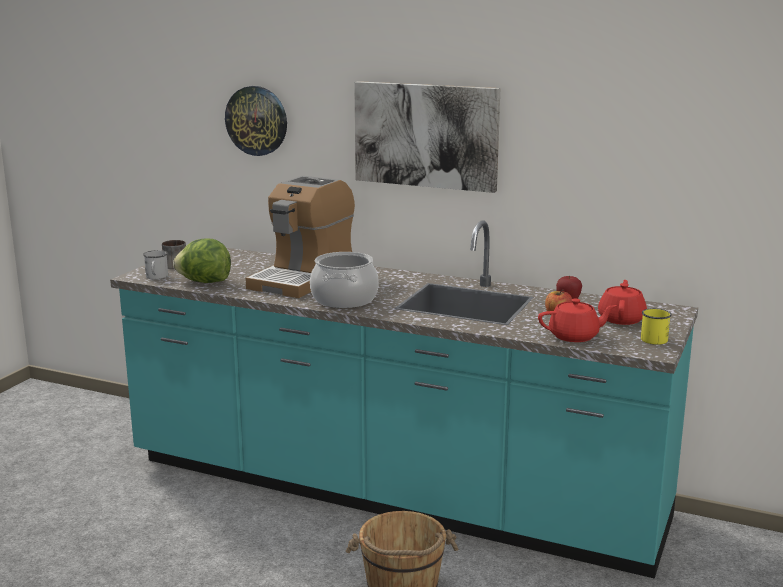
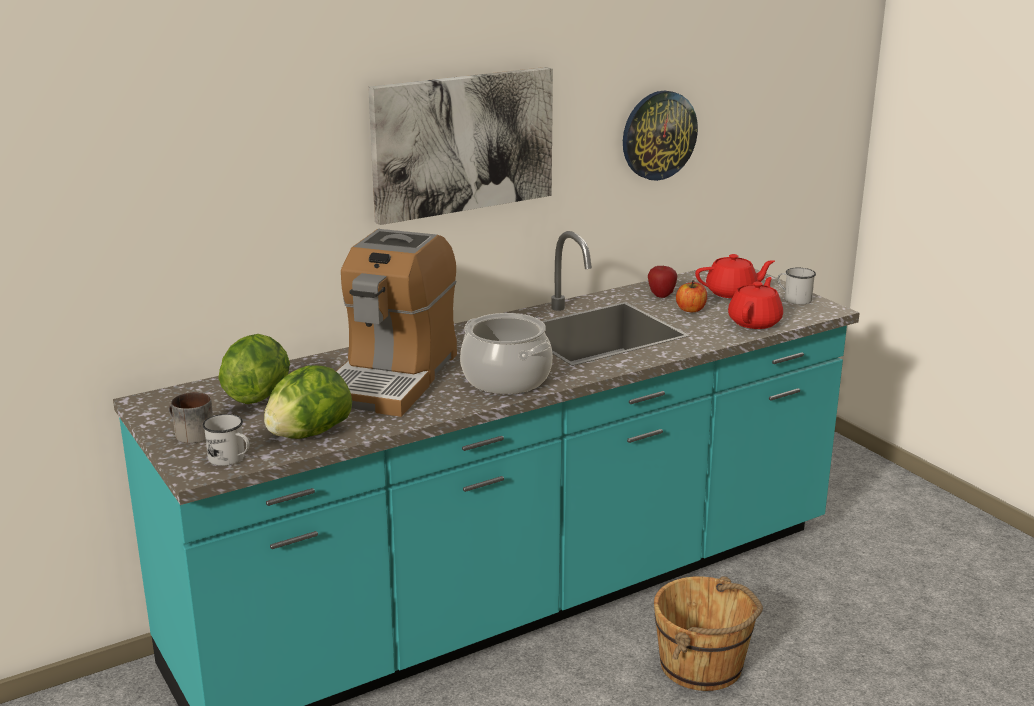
camera: 55 degrees left, 5 degrees up
(237, 262) = (258, 395): none -> lettuce
(257, 120) = (208, 174): wall clock -> wall clock (658, 135)
(303, 278) = (392, 377): coffee machine -> coffee machine turned 45 degrees clockwise
(621, 319) = (732, 292): red teapot -> red teapot turned 120 degrees clockwise
(653, 338) = (793, 299): yellow mug -> white mug

